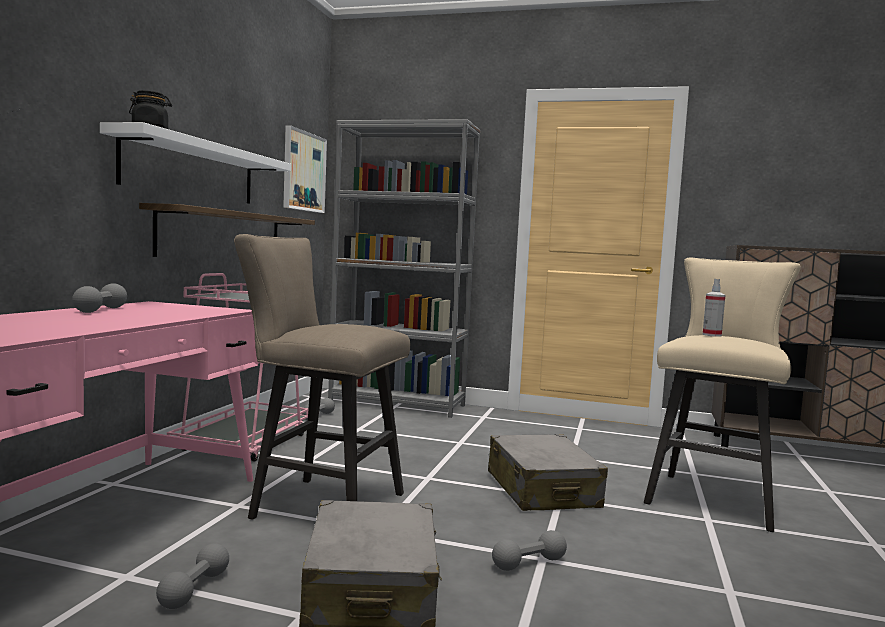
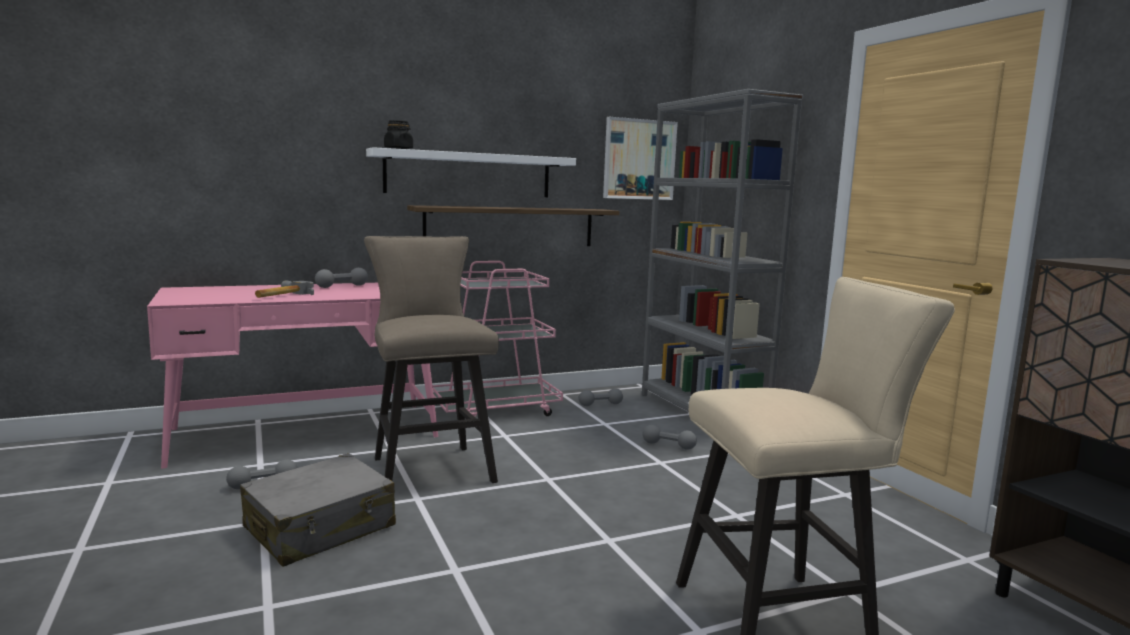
camera: 50 degrees right, 5 degrees up
(89, 323) = (280, 295): none -> hammer
(529, 563) = (437, 567): grey dumbbell -> grey dumbbell (668, 445)
(542, 490) = (611, 528): grey suitcase -> none
(712, 335) = (775, 391): spray bottle -> none

